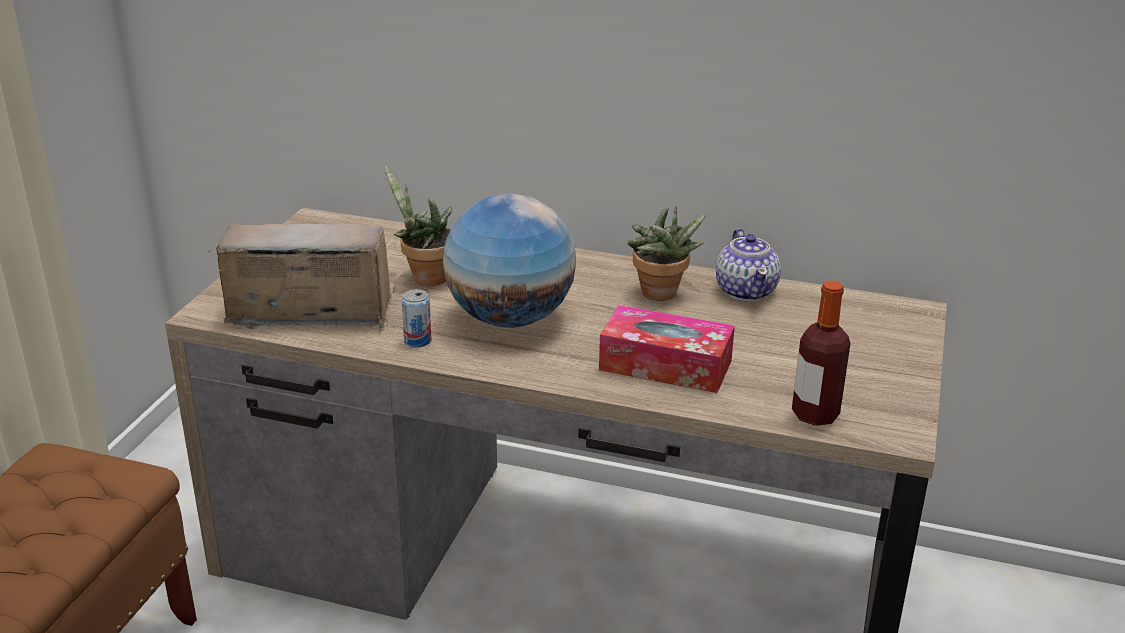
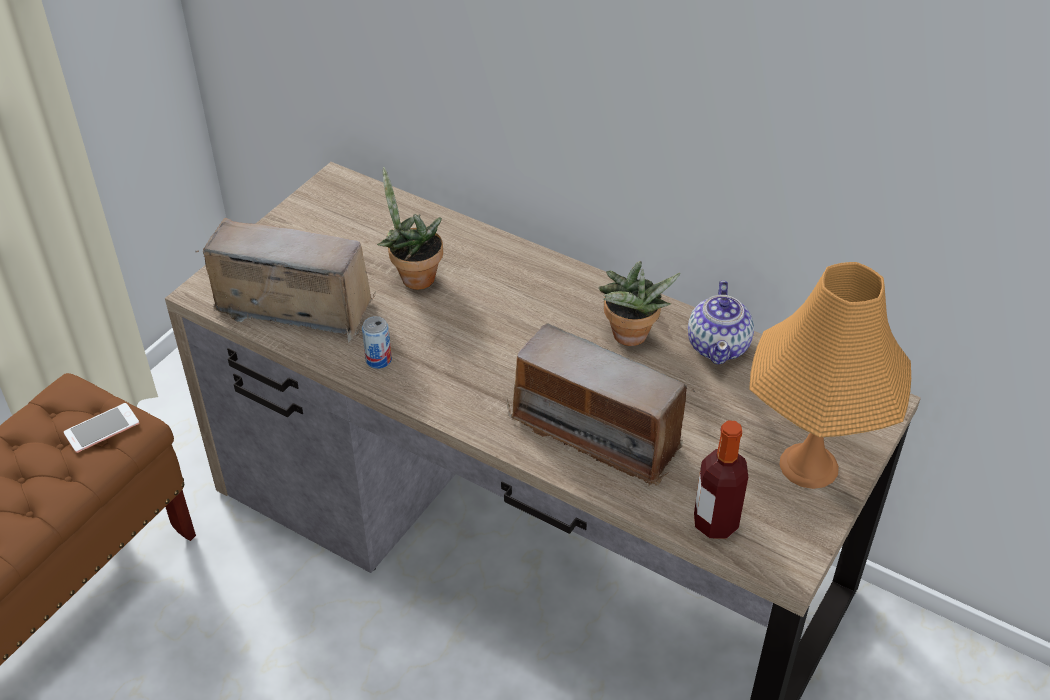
camera: 15 degrees right, 15 degrees up
(98, 481) = (102, 428): none -> phone
(509, 318) = (473, 345): globe -> none
(665, 365) = (597, 433): tissue box -> radio
(876, 361) = (808, 465): none -> orange table lamp

